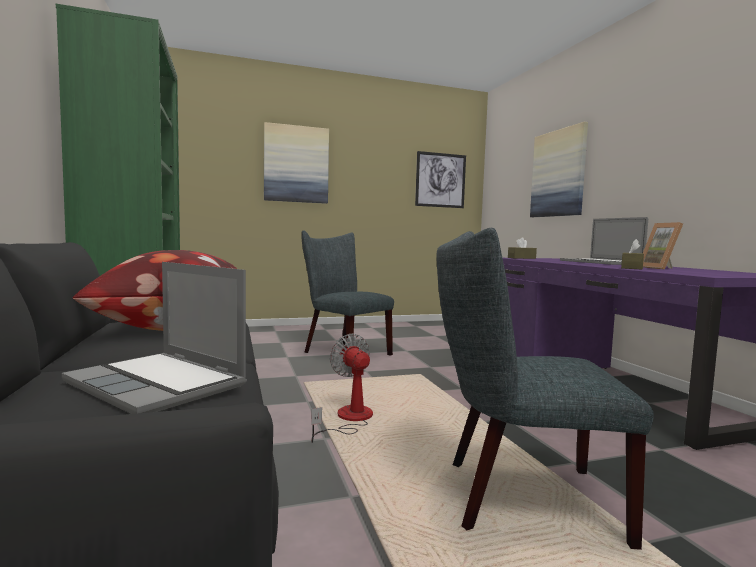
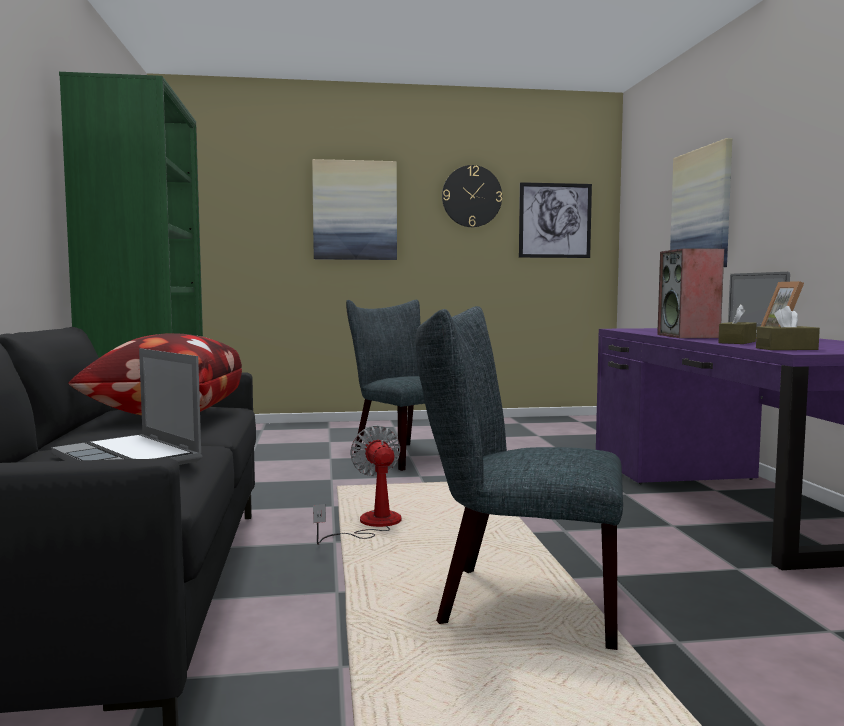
camera: 10 degrees right, 0 degrees up
(383, 159) = (471, 196): none -> wall clock
(521, 258) = (636, 329): brown tissue box -> brown tissue box (786, 349)
(579, 263) = (689, 336): none -> speaker

